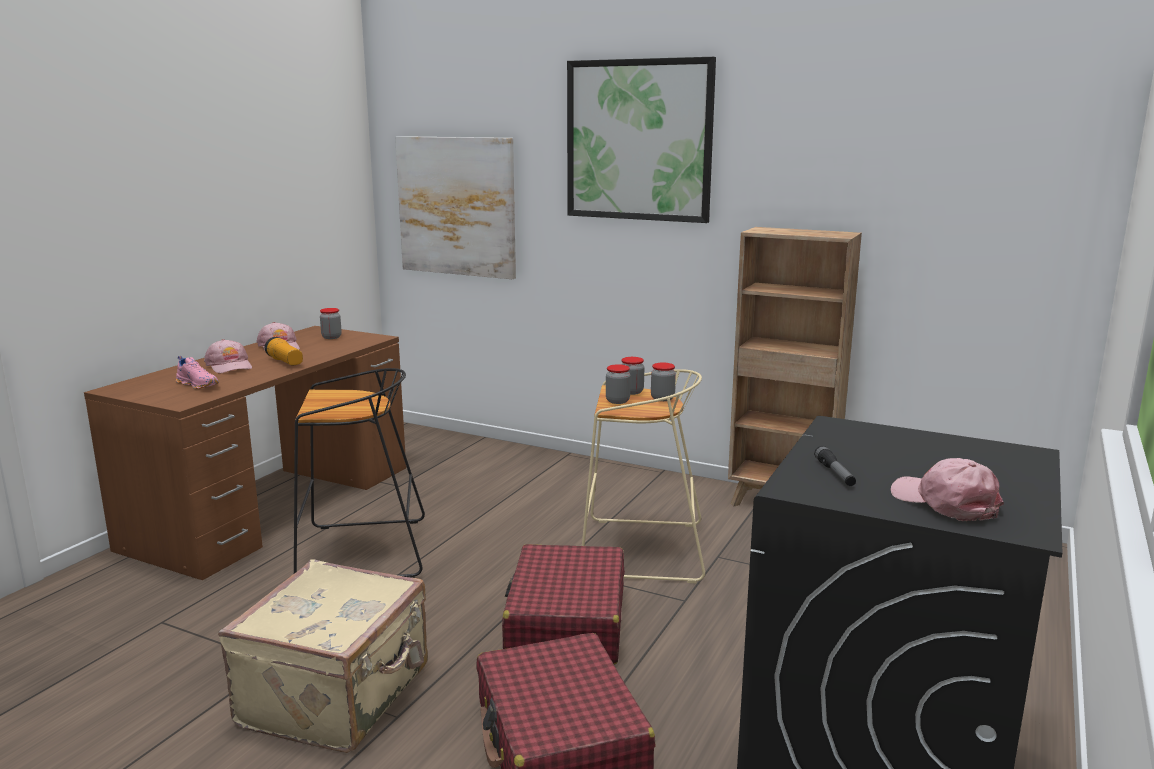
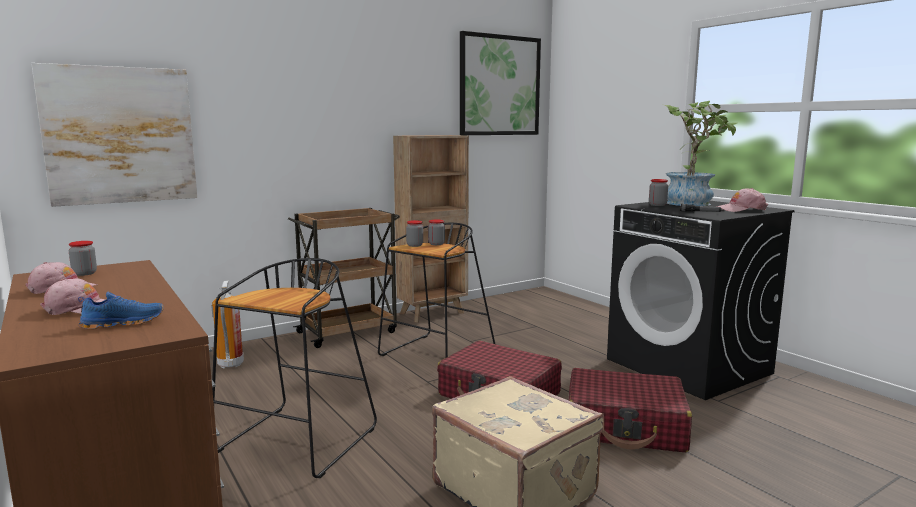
camera: 60 degrees left, 5 degrees down
(198, 385) = (123, 323): pink shoe -> blue shoe
(285, 362) = (130, 292): flashlight -> none
(490, 466) = (230, 365): none -> fire extinguisher
(617, 401) = (428, 249): jar -> jar (657, 205)
(638, 140) = (304, 76): picture -> picture (499, 85)
(640, 550) = (437, 355): beige stool -> black stool
(644, 482) = (349, 332): none -> brown cart
(971, 459) = (693, 203): none -> potted plant

